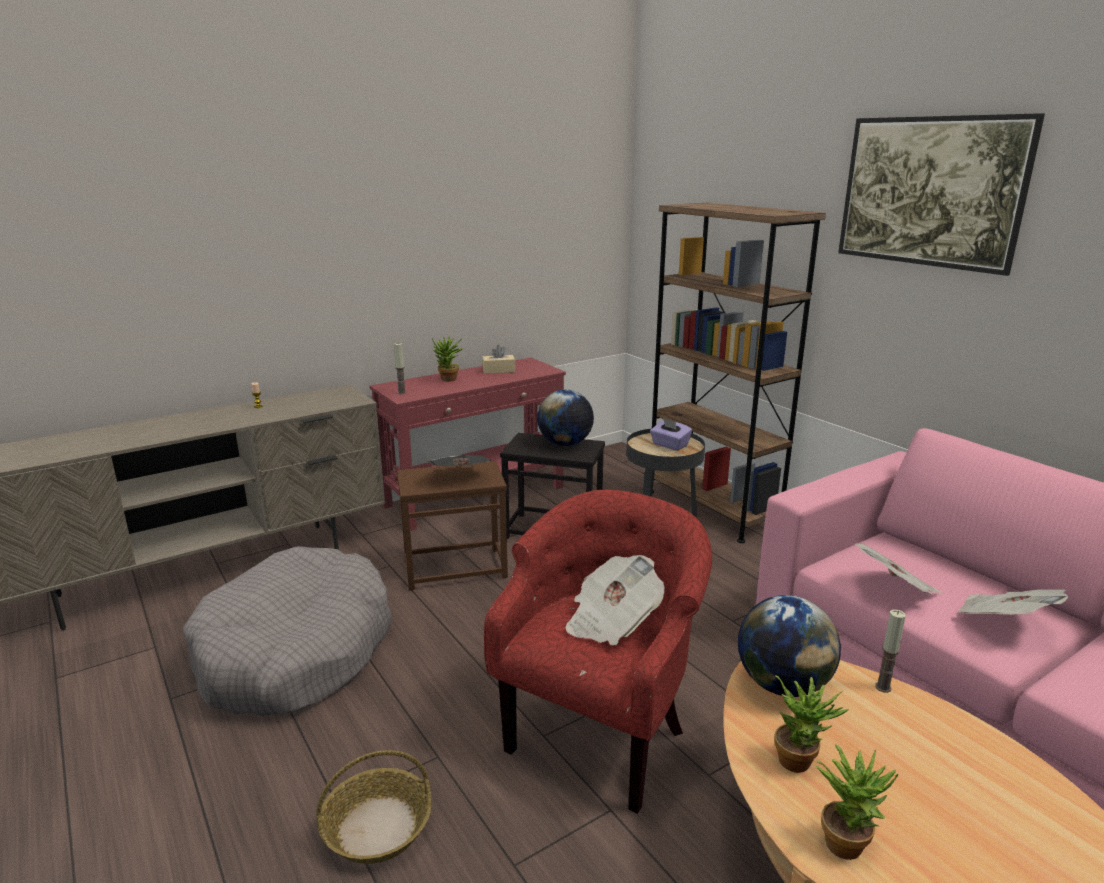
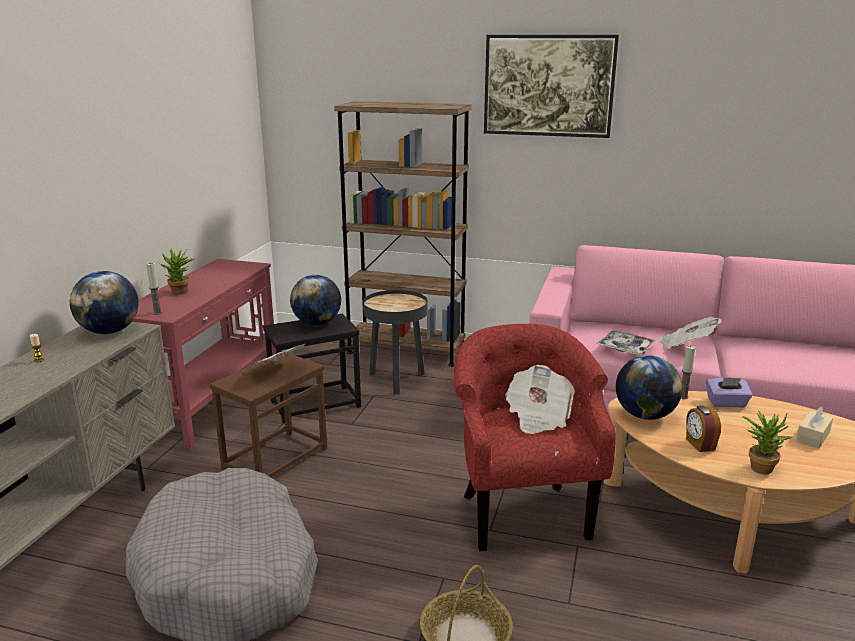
camera: 40 degrees left, 0 degrees up
(336, 398) = (110, 331): none -> globe
(498, 370) = (211, 275): beige tissue box -> beige tissue box (812, 436)
(669, 445) = (397, 302): purple tissue box -> purple tissue box (726, 403)
(800, 760) = (699, 444): potted plant -> alarm clock
(895, 589) = (625, 348): newspaper -> tray

